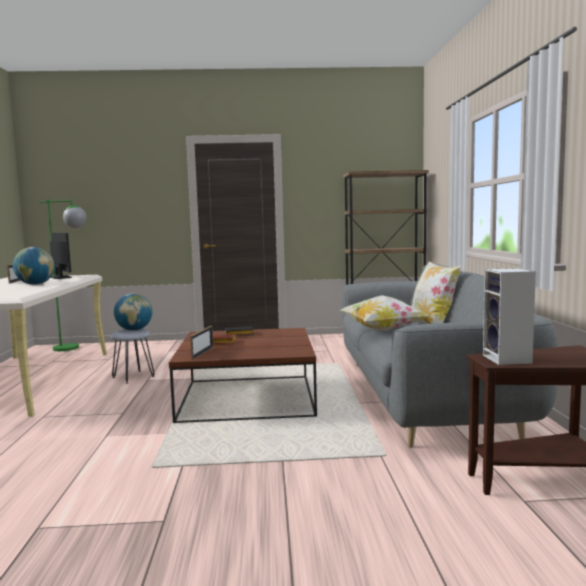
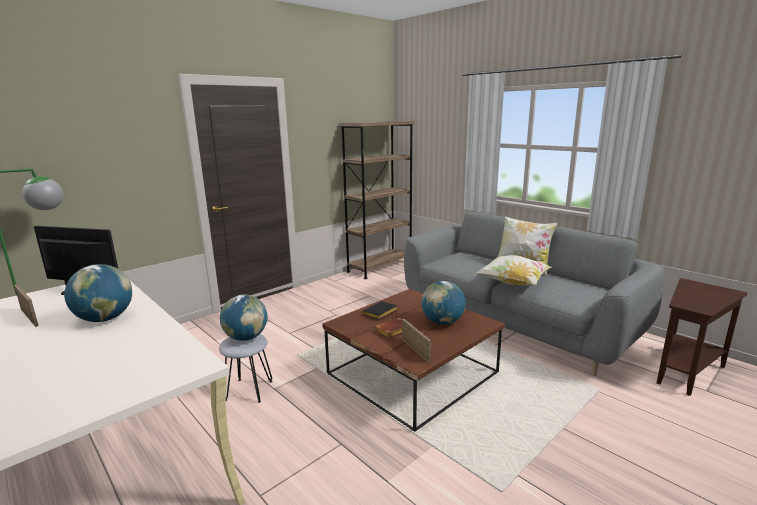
camera: 40 degrees left, 10 degrees up
(267, 346) = (442, 322): none -> globe
(508, 359) = (698, 304): speaker -> none

